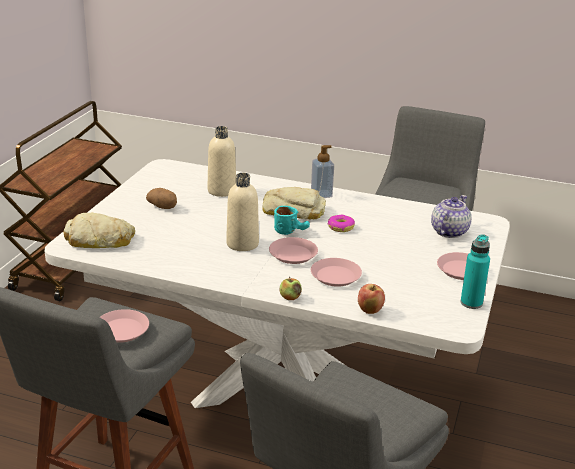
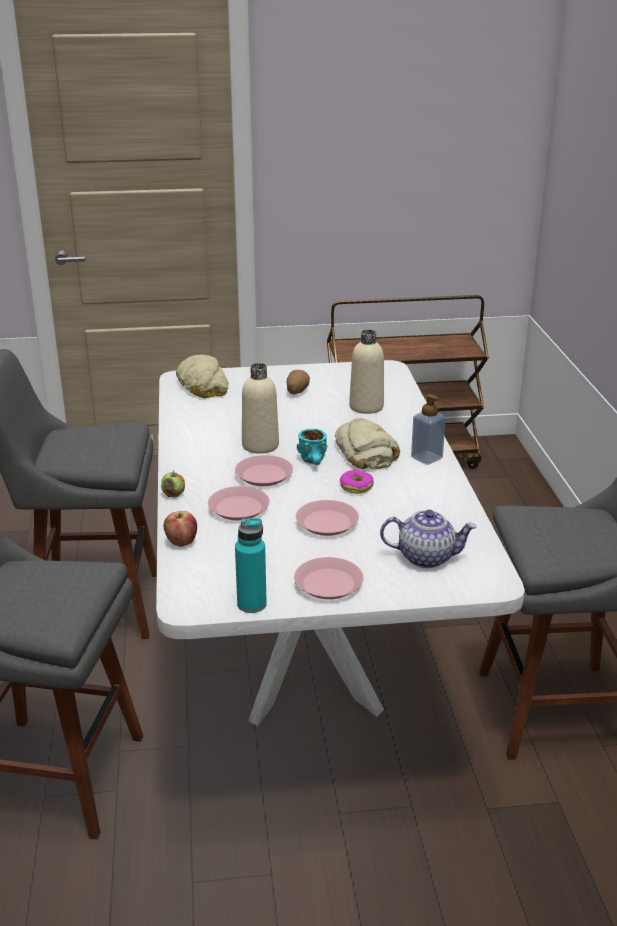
camera: 65 degrees right, 0 degrees up
(121, 330) = (93, 448): pink plate -> pink plate (327, 523)

